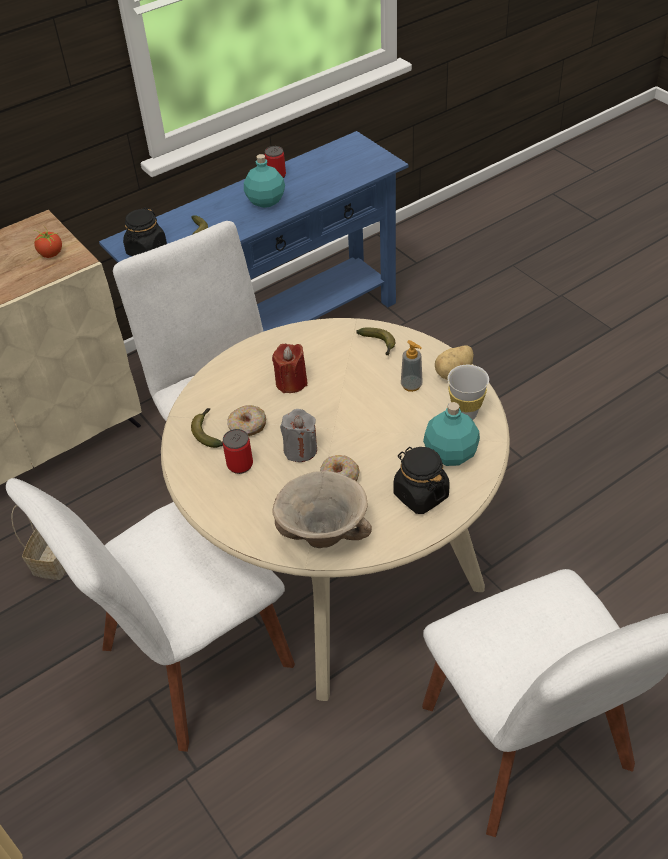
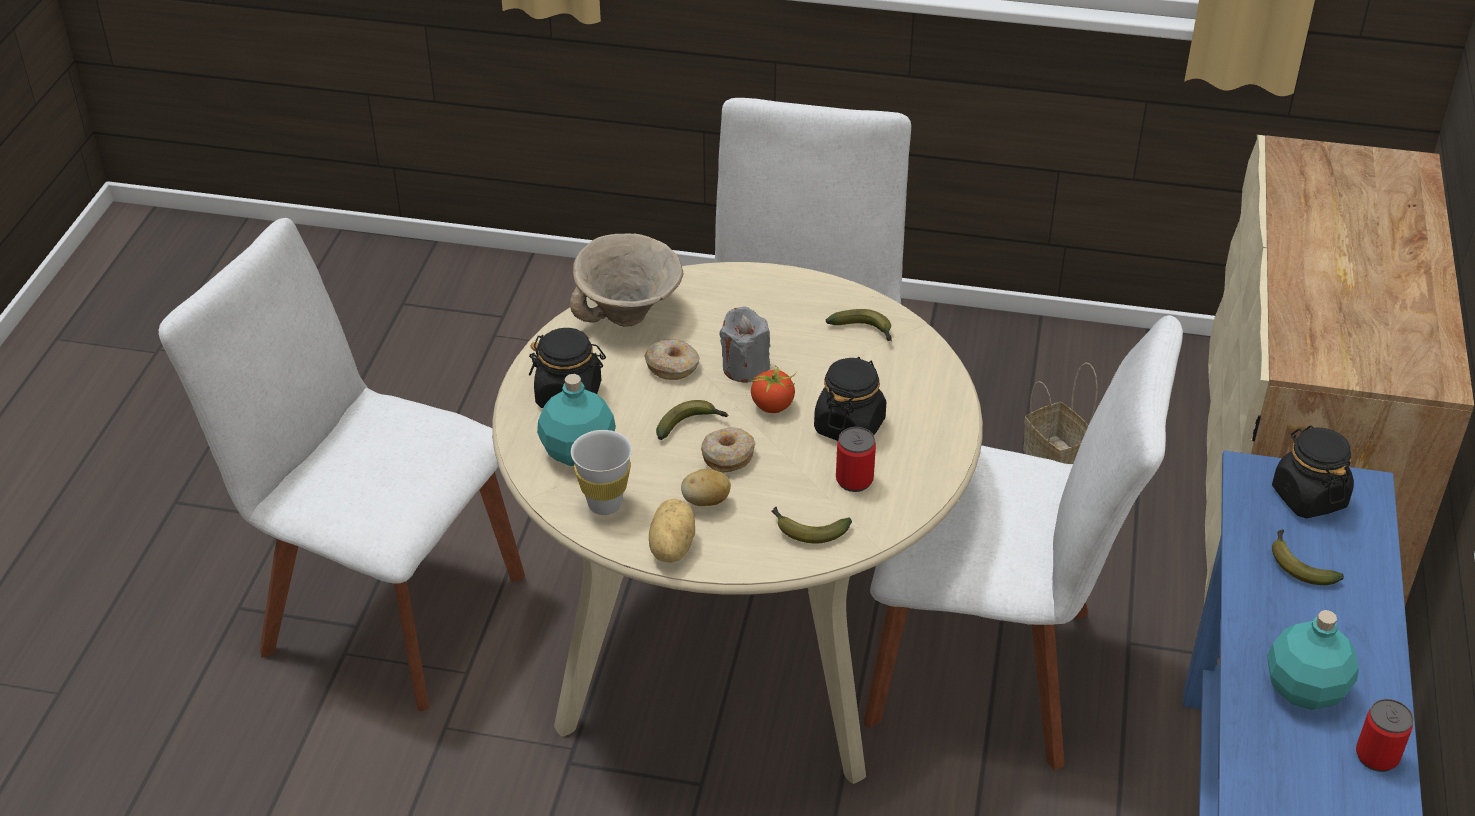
camera: 135 degrees right, 5 degrees down
(51, 254) = (1339, 353): tomato -> tomato (773, 405)
(240, 465) = (787, 323): can -> can (854, 480)
(247, 426) = (831, 358): donut -> donut (727, 456)
(291, 382) = (849, 426): red candle -> black jar
(371, 432) = (691, 425): none -> banana
(411, 385) = (706, 502): soap dispenser -> potato

